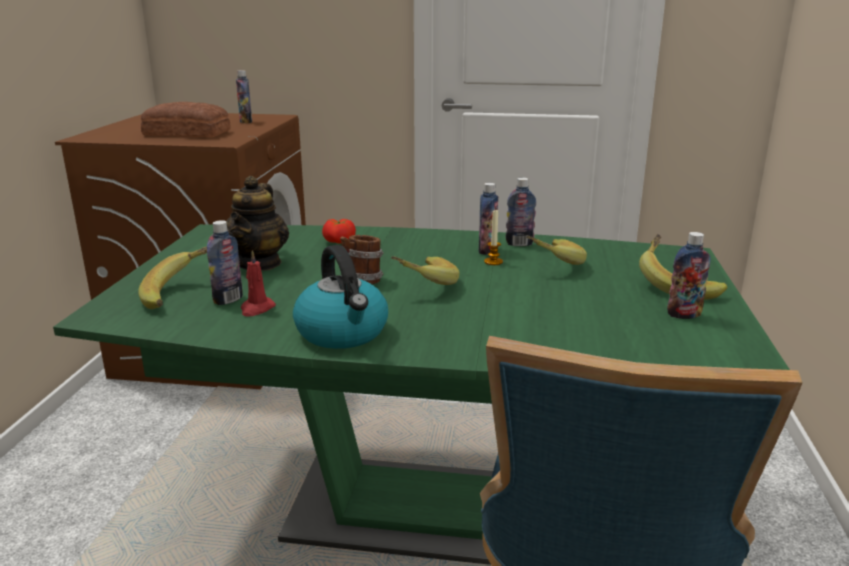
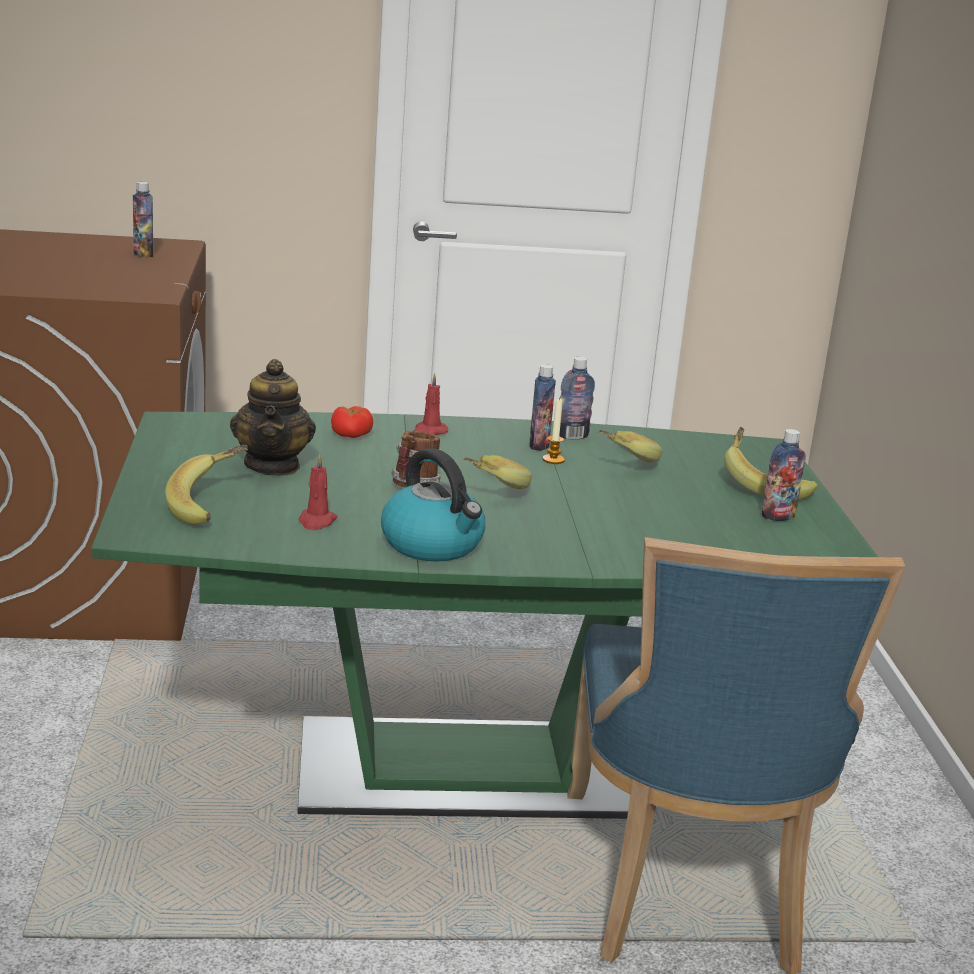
camera: 15 degrees left, 0 degrees up
(187, 132) = (79, 275): bread -> none
(228, 299) = (273, 511): bottle -> none
(403, 239) = (429, 431): none -> red candle

